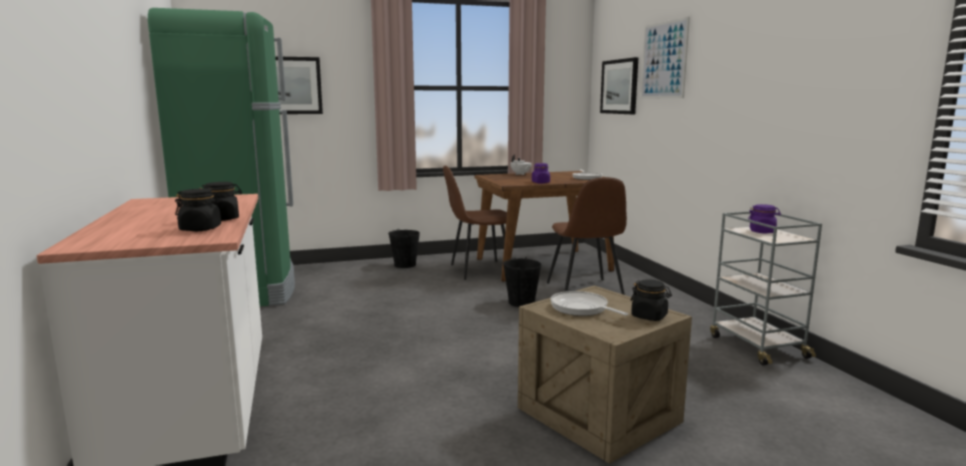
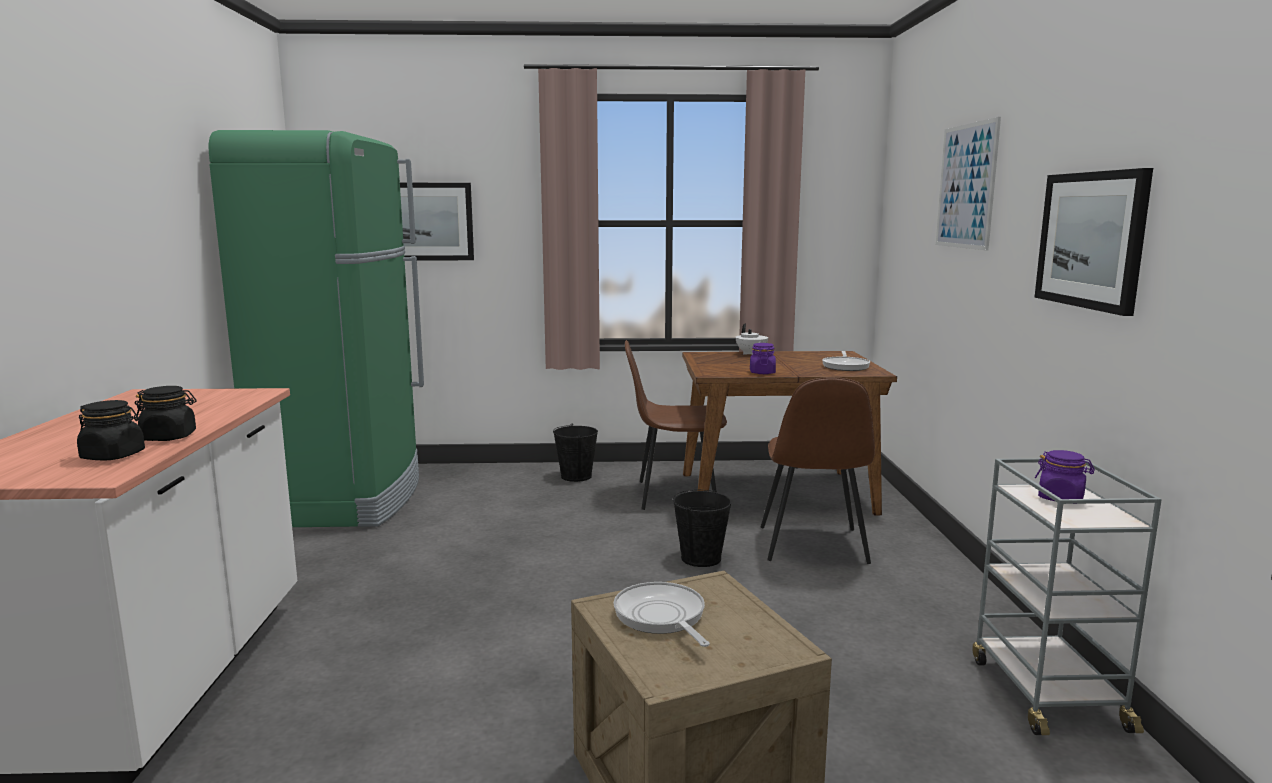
camera: 15 degrees right, 0 degrees up
(619, 86) = (912, 223): picture -> picture (1091, 240)
(649, 316) = (757, 649): black jar -> none

